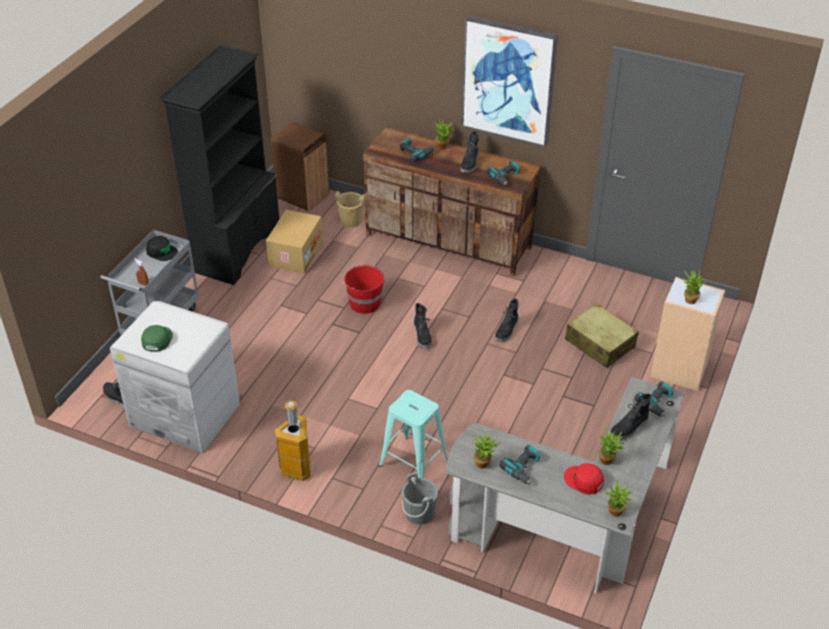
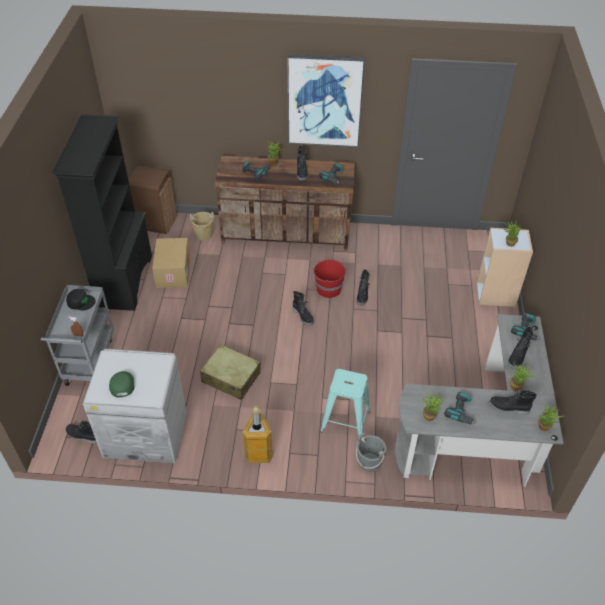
camera: 20 degrees left, 5 degrees up
(364, 303) = (246, 300): red bucket -> red bucket (328, 289)
(584, 480) = (508, 408): red cap -> black boot
(600, 343) = (432, 288): beige suitcase -> beige suitcase (231, 377)

